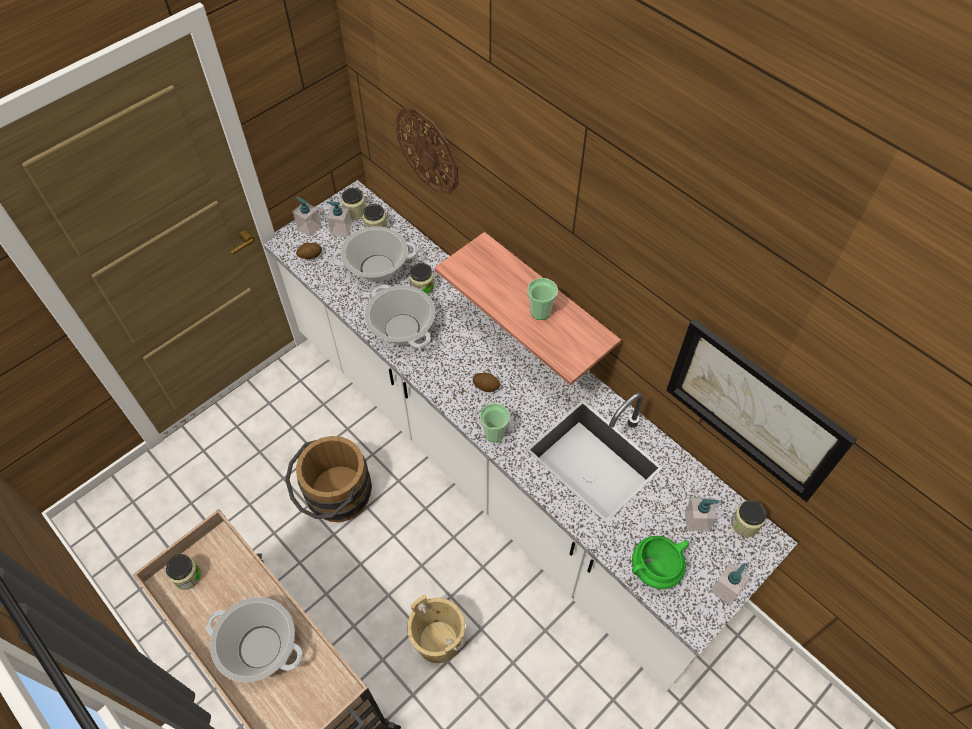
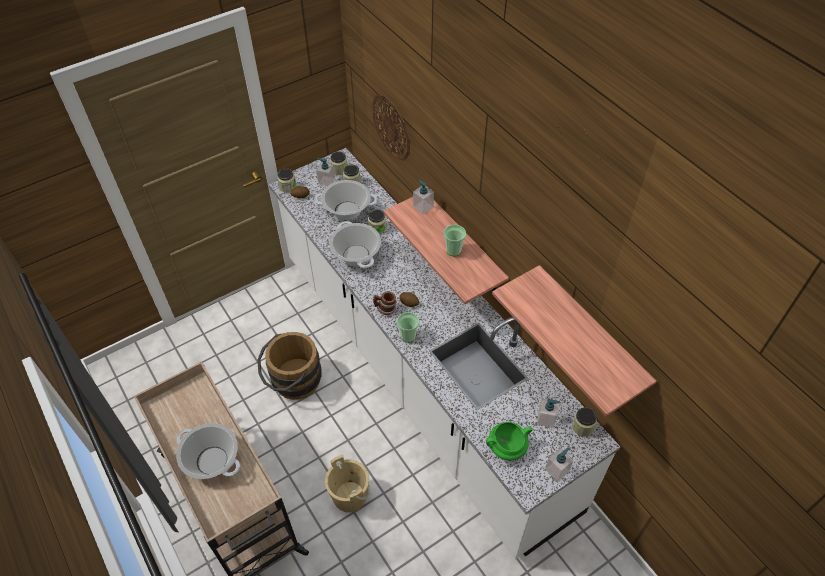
camera: 10 degrees right, 5 degrees down
(187, 576) = (171, 405): jar -> jar (287, 187)
(309, 228) = (304, 177): soap dispenser -> soap dispenser (423, 207)
(456, 400) = (385, 309): none -> mug
(753, 409) = (590, 333): picture -> shelf

